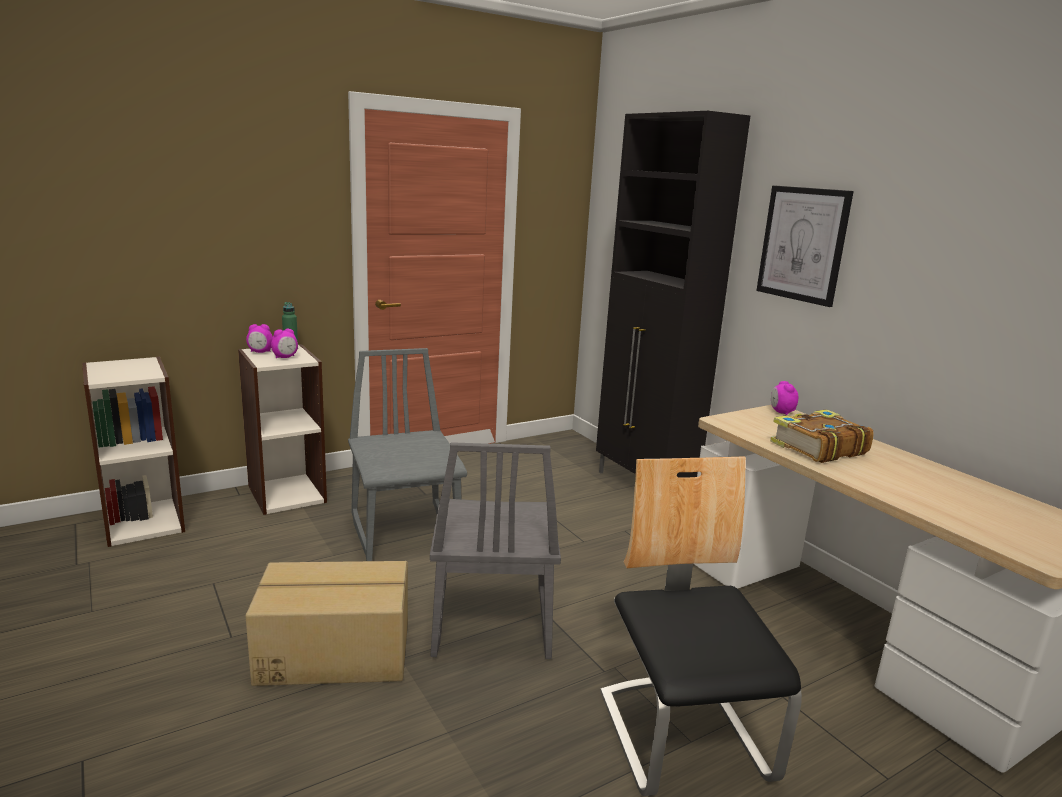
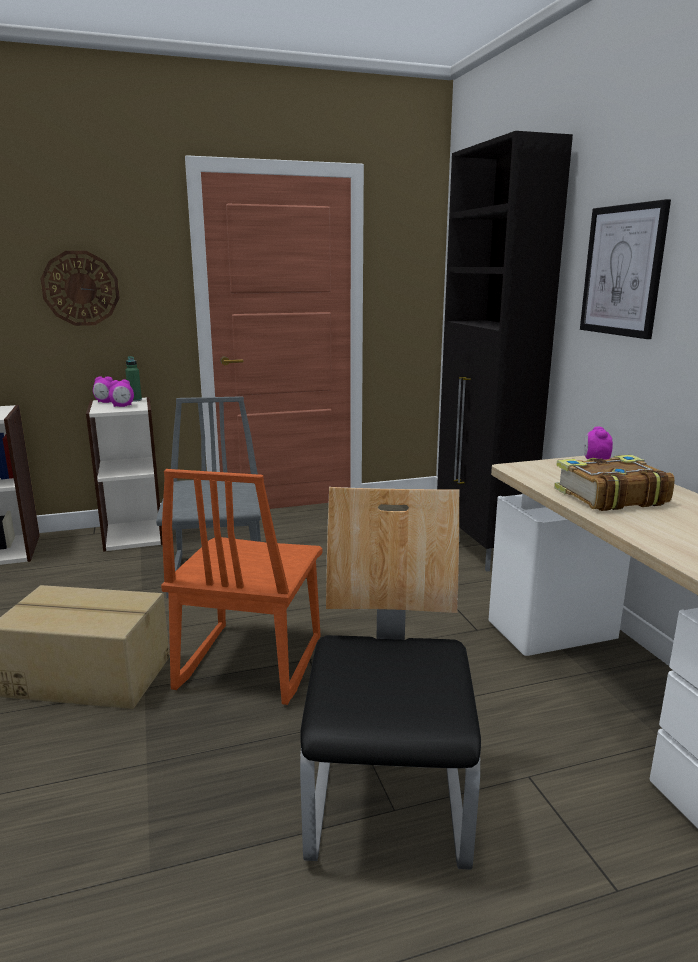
camera: 15 degrees right, 0 degrees up
(233, 228) = (80, 288): none -> wall clock
(489, 622) = (249, 663): grey chair -> orange chair

